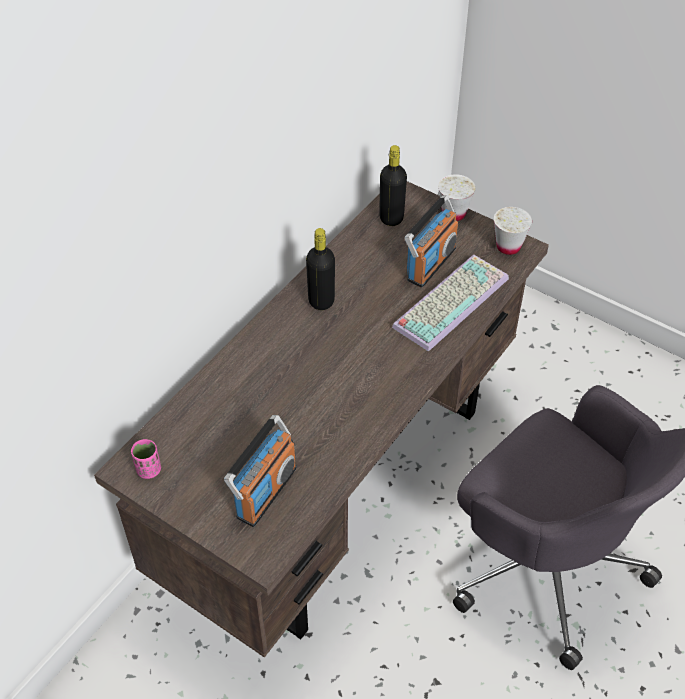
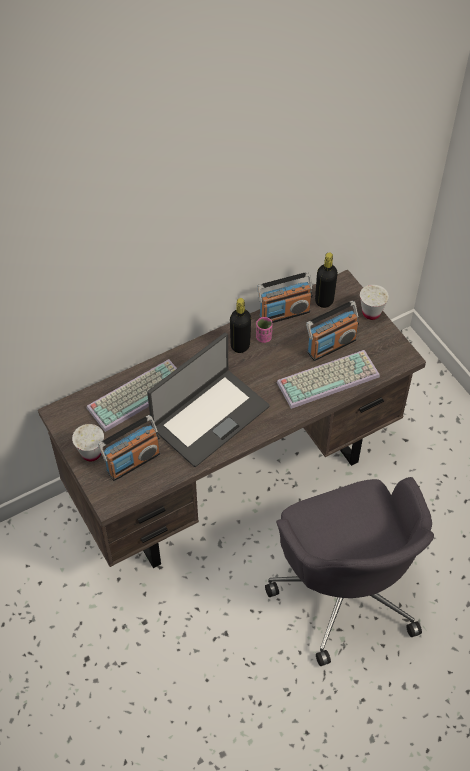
camera: 25 degrees right, 5 degrees up
(149, 470) = (71, 419): pink cup -> pink cup (264, 337)
(223, 404) = (138, 393): none -> keyboard
(333, 397) = (209, 416): none -> laptop
(353, 247) = (284, 313): none -> radio
(508, 246) = (395, 352): white cup -> white cup (91, 453)

